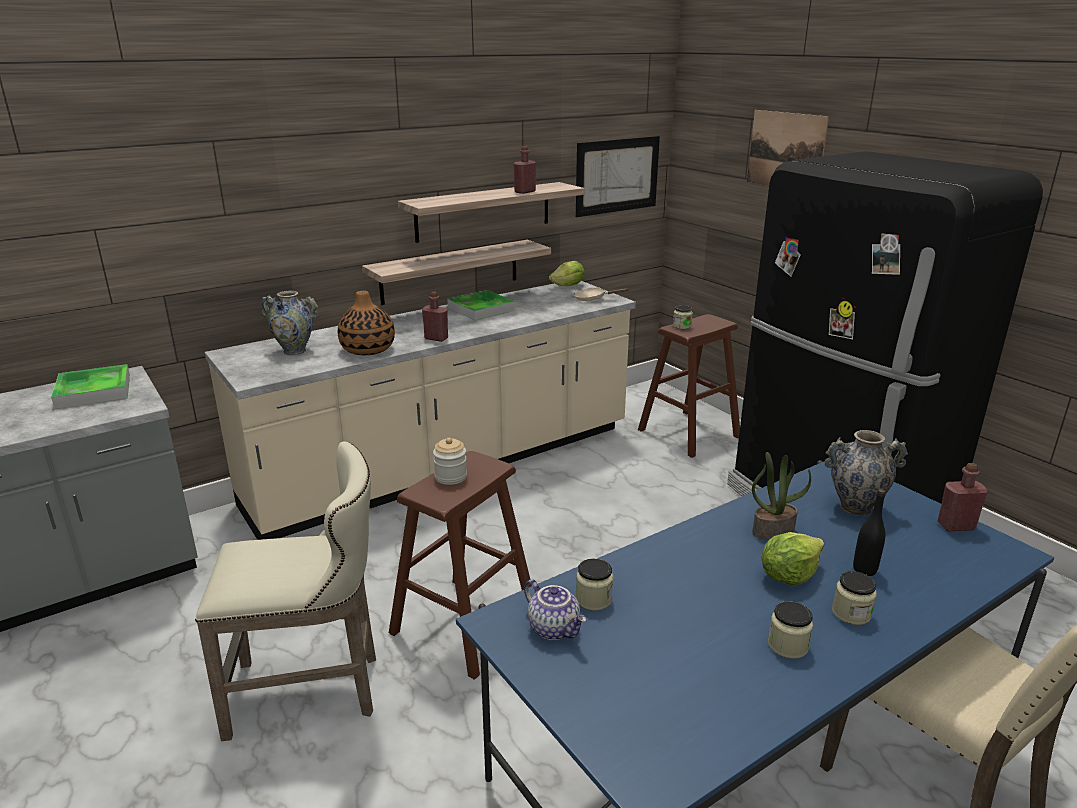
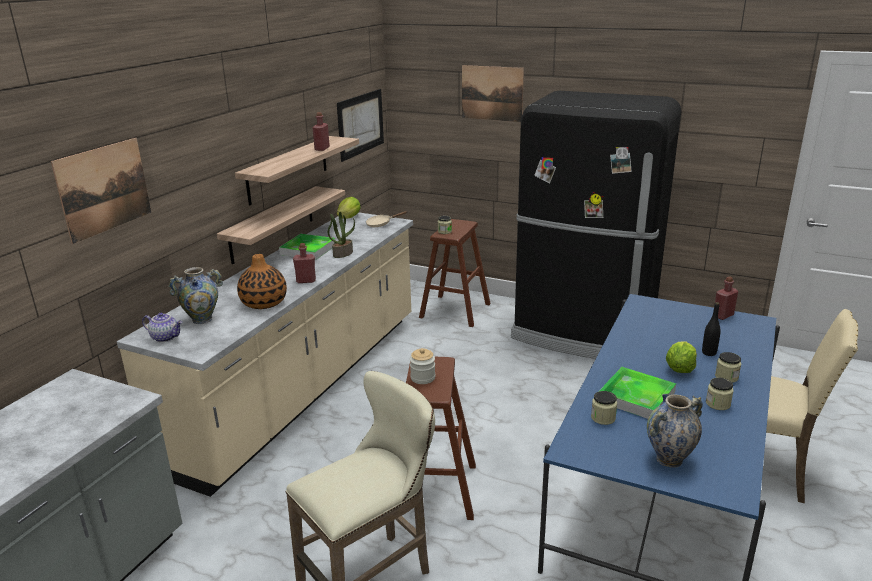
camera: 30 degrees left, 0 degrees up
(94, 391) = (62, 402): tray -> tray (636, 397)
(207, 186) = (104, 188): none -> picture
(555, 628) = (603, 441): teapot -> teapot (166, 337)
(773, 530) = (646, 347): potted plant -> potted plant (343, 253)
(855, 508) = (670, 321): vase -> vase (669, 459)

